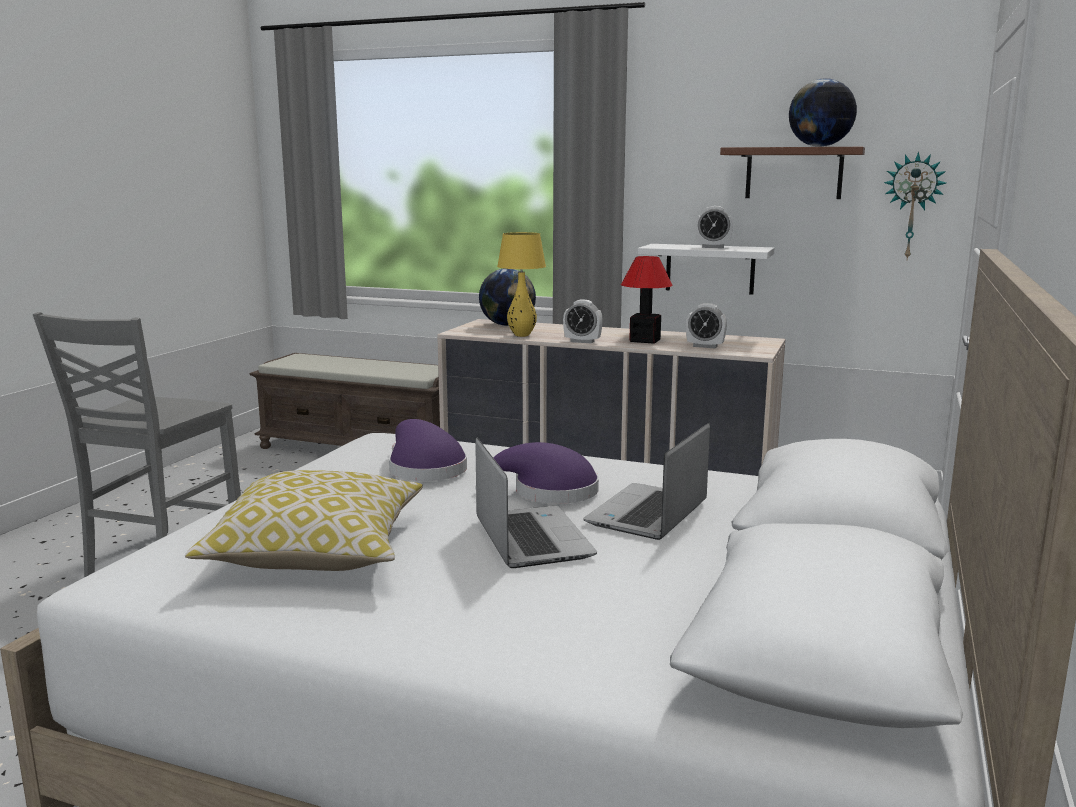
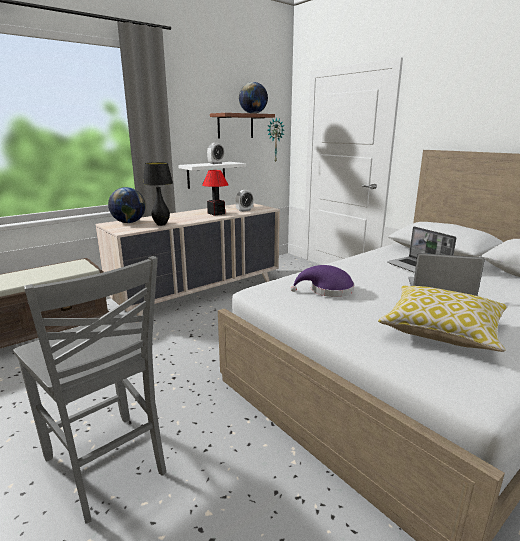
camera: 60 degrees left, 5 degrees up
(522, 335) = (161, 224): yellow table lamp -> black table lamp
(548, 492) = (381, 276): purple hat -> none
(582, 341) = (198, 220): alarm clock -> none

